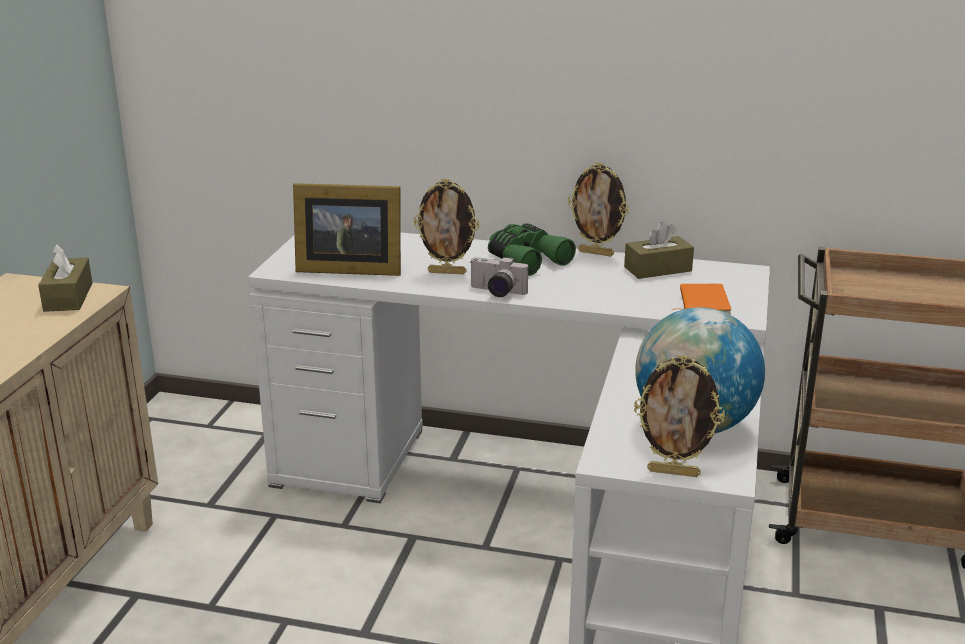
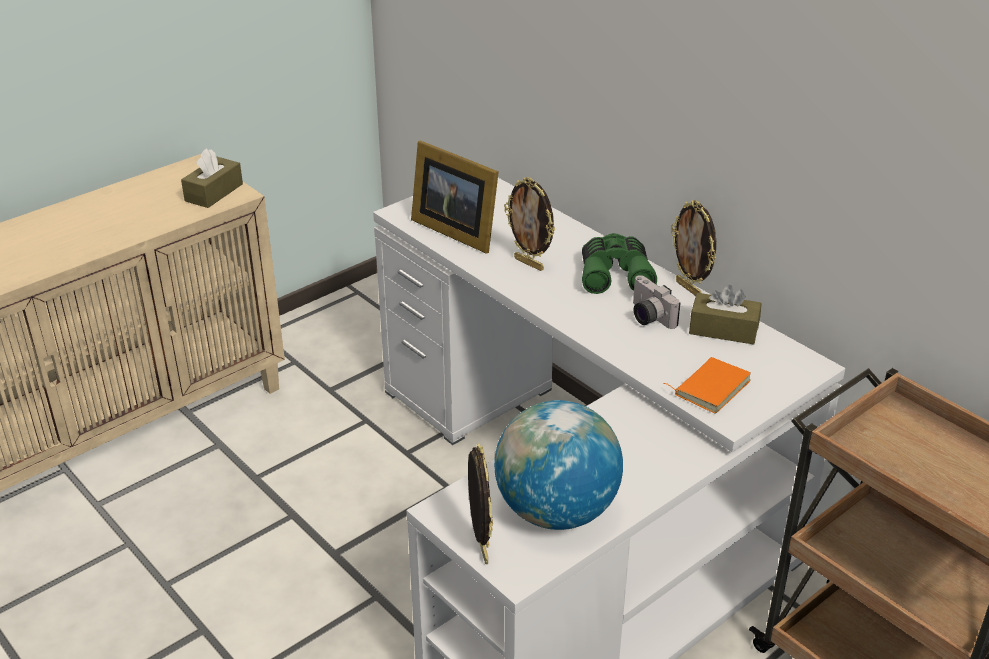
camera: 35 degrees right, 10 degrees up
(496, 292) = (543, 302): camera -> camera (647, 317)
(674, 472) = (480, 547): picture frame -> picture frame turned 150 degrees counterclockwise

